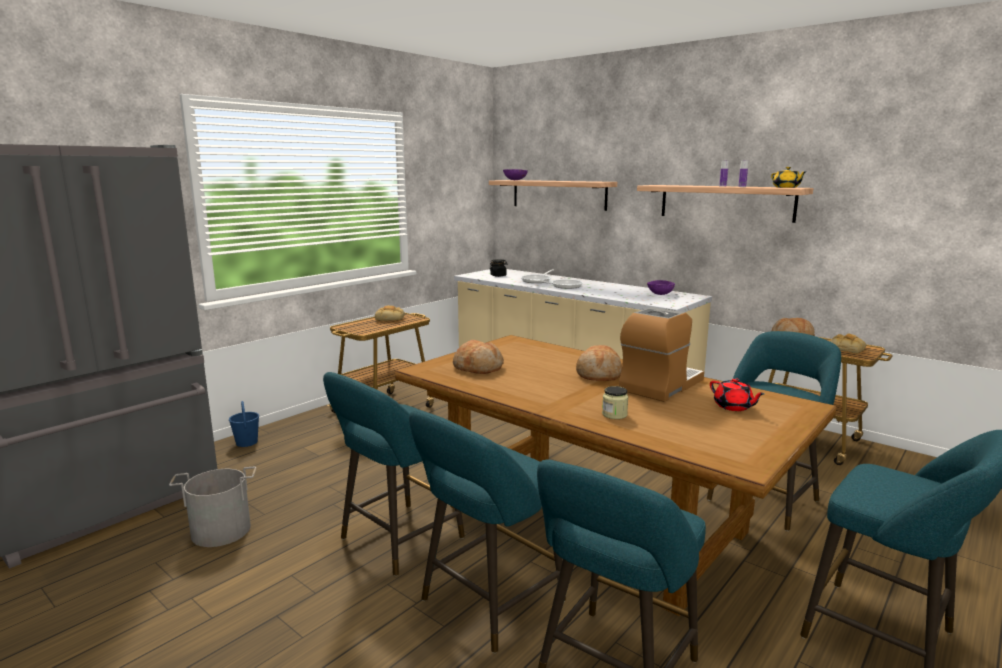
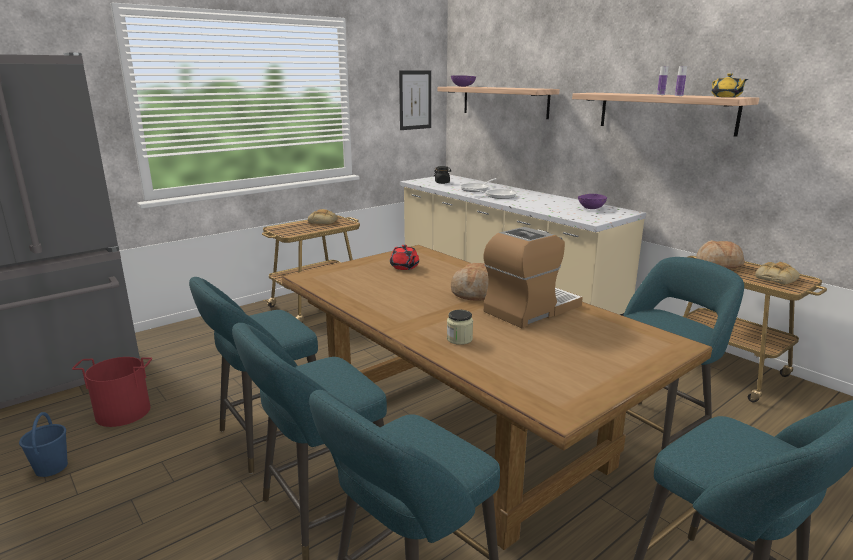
camera: 10 degrees right, 5 degrees up
(221, 530) = (123, 412): grey bucket -> red bucket
(247, 442) = (183, 330): blue bucket -> blue bucket (51, 467)
(465, 193) = (415, 100): none -> picture
(478, 368) = (361, 278): bread -> none
(733, 407) = (593, 340): red teapot -> red teapot (404, 267)

